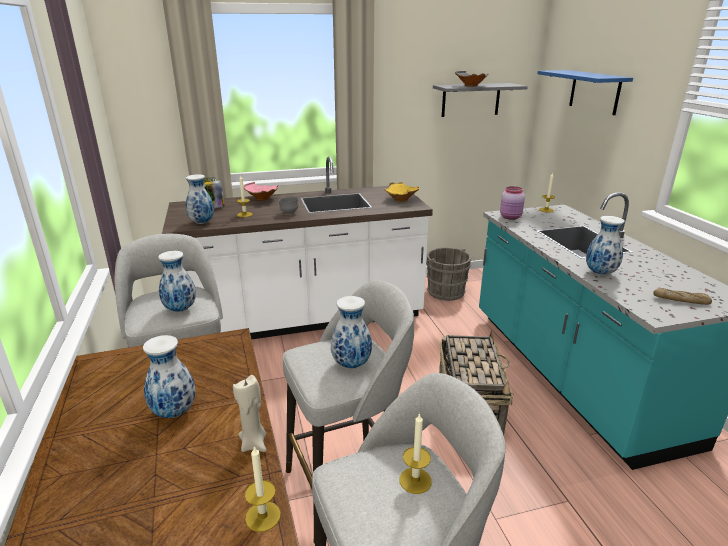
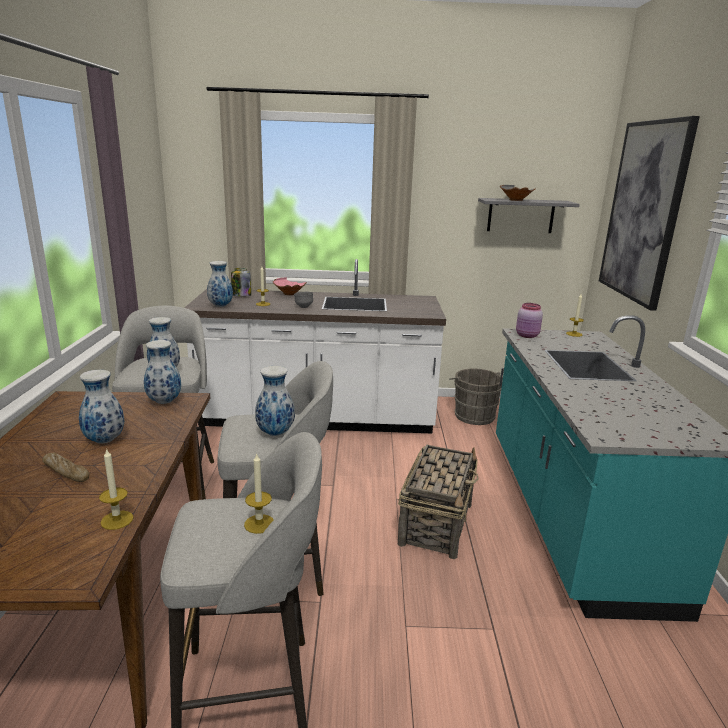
camera: 15 degrees right, 5 degrees down
(254, 443) = (148, 472): beige candle -> none
(401, 199) = (422, 308): yellow bowl -> none
(594, 92) = (644, 211): blue shelf -> picture
(601, 273) = (578, 394): vase -> vase (165, 402)
(681, 300) = (647, 429): bread -> bread (66, 472)

